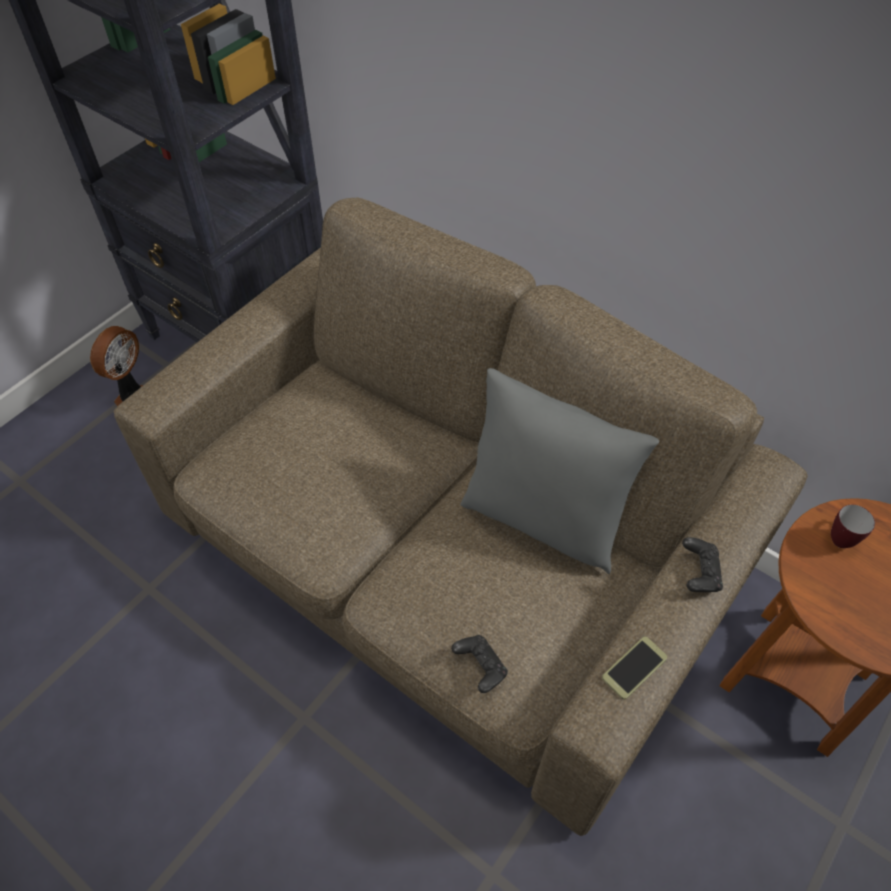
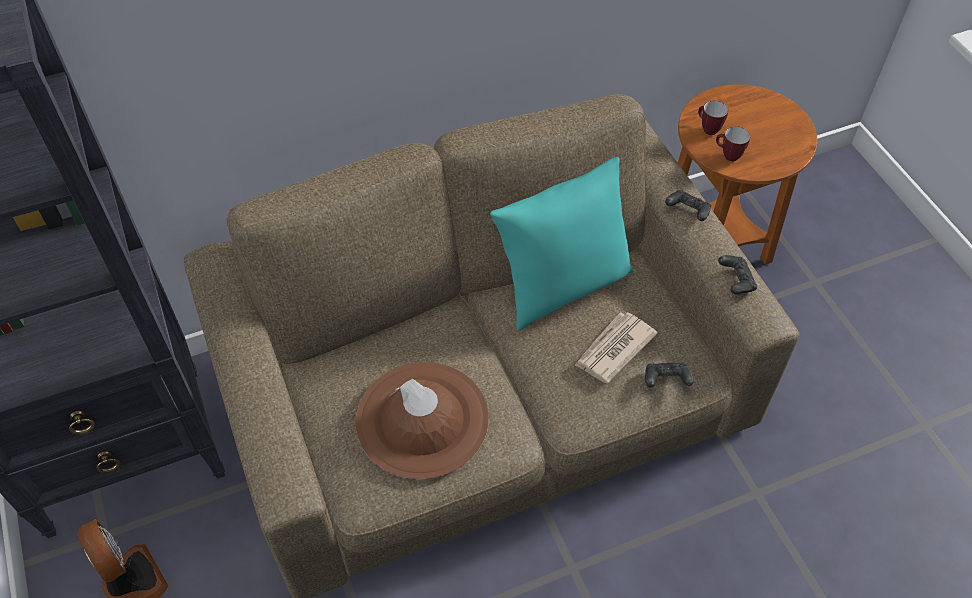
camera: 60 degrees left, 0 degrees up
(304, 474) = (422, 419): none -> brown hat
(486, 597) = (613, 349): none -> newspaper
(542, 518) = (562, 286): grey pillow -> turquoise pillow
(634, 668) = (736, 281): phone -> black game controller
(818, 576) = (727, 156): none -> mug

